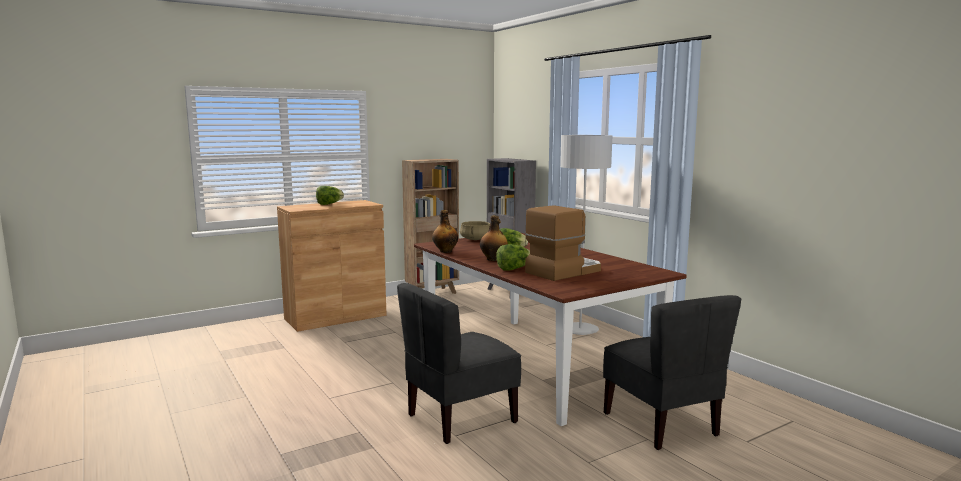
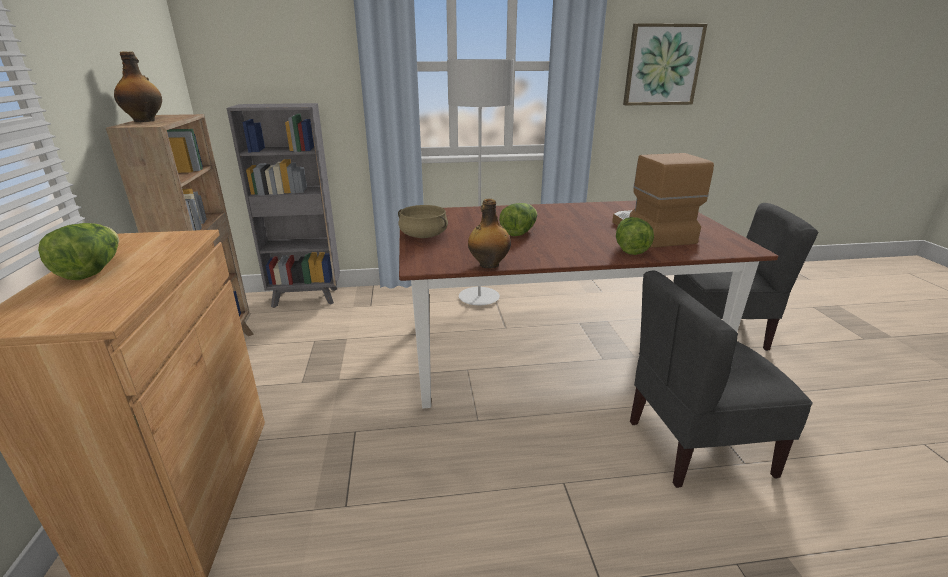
camera: 65 degrees left, 15 degrees up
(460, 418) = (696, 446): grey chair -> grey chair turned 90 degrees clockwise
(493, 259) = (566, 248): bottle -> bottle (145, 120)
(767, 145) = (662, 65): none -> picture

